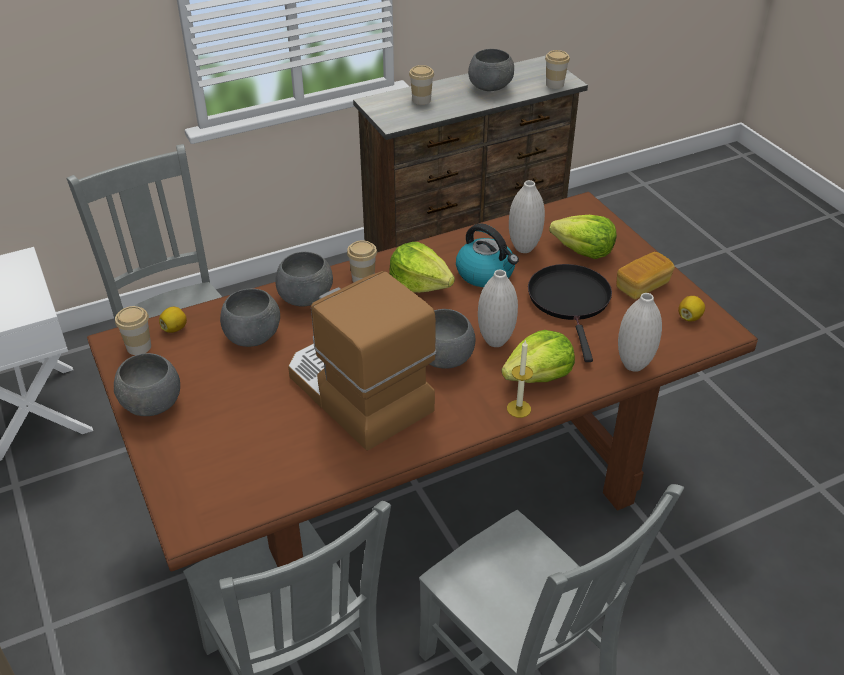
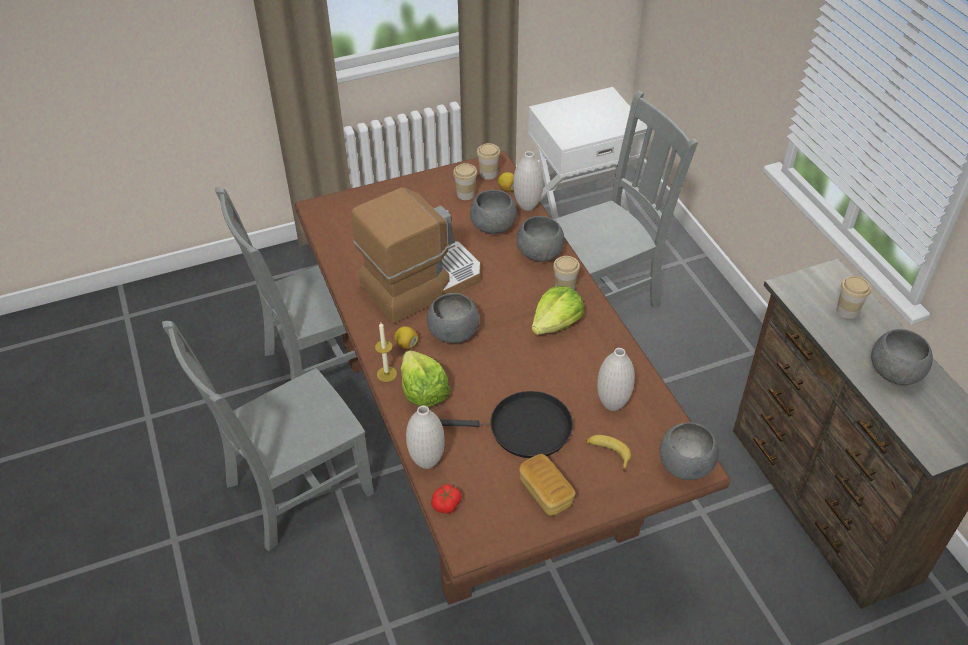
camera: 95 degrees right, 5 degrees up
(151, 405) = (426, 184): grey bowl -> grey bowl (685, 466)
(486, 274) = (570, 371): kettle -> none
(495, 341) = (472, 368): white vase -> white vase (527, 206)
(554, 84) = (922, 439): cup -> cup (465, 194)
(583, 251) = (608, 453): lettuce -> banana
(680, 347) = (446, 504): none -> tomato
(689, 317) = (491, 523): lemon -> lemon (406, 344)

